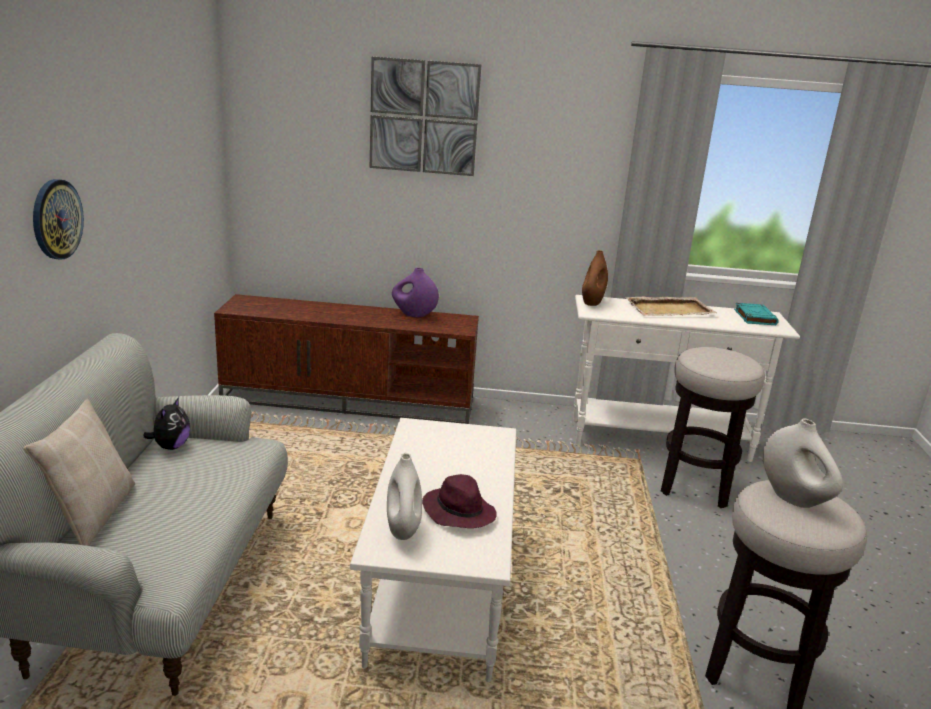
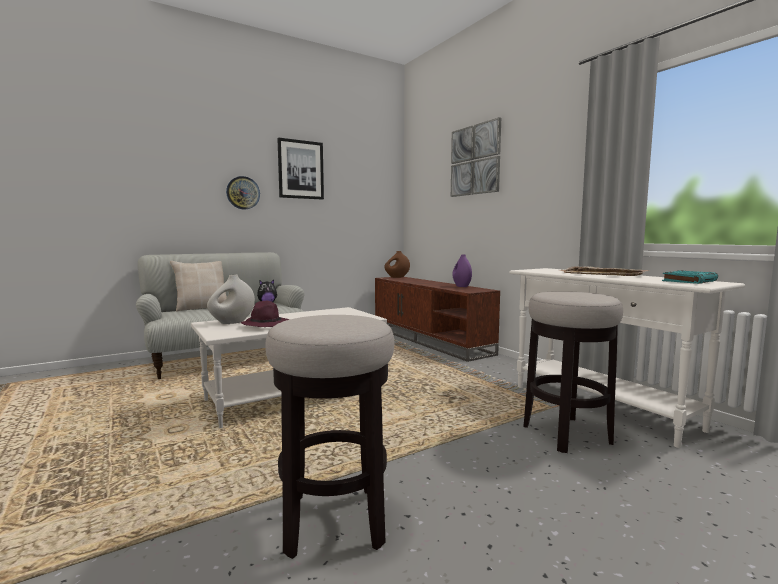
camera: 55 degrees right, 15 degrees down
(121, 133) = (300, 169): none -> picture
(592, 302) = (543, 269): brown vase -> brown vase (397, 277)
(793, 498) = (338, 318): white vase -> none

